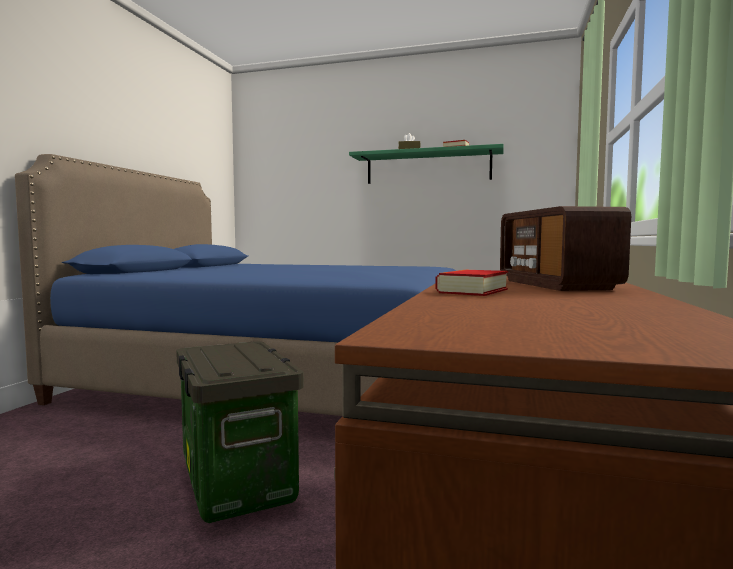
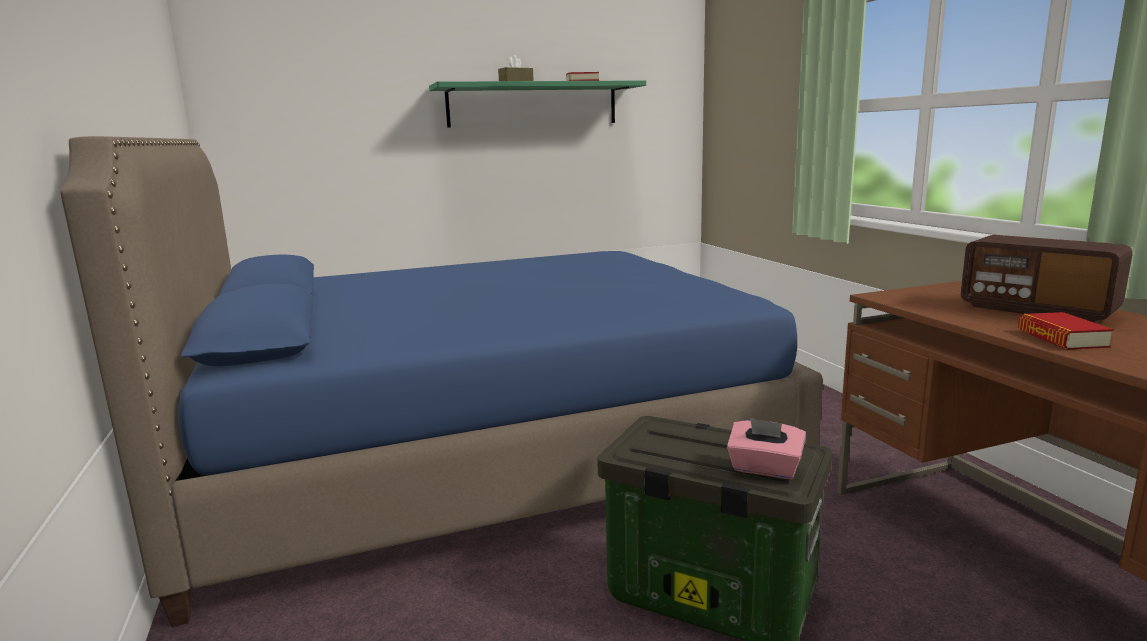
camera: 35 degrees left, 10 degrees up
(224, 367) = (764, 469): none -> pink tissue box

